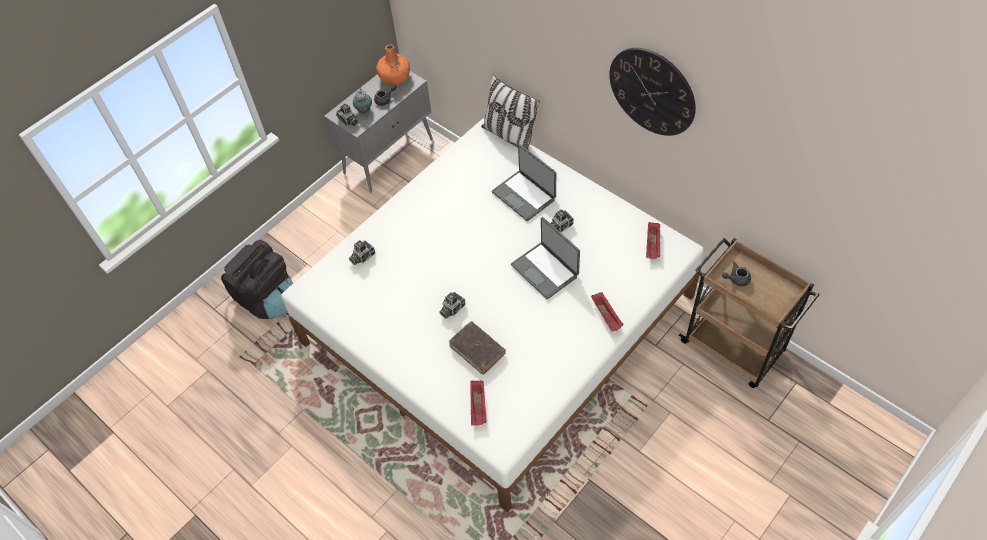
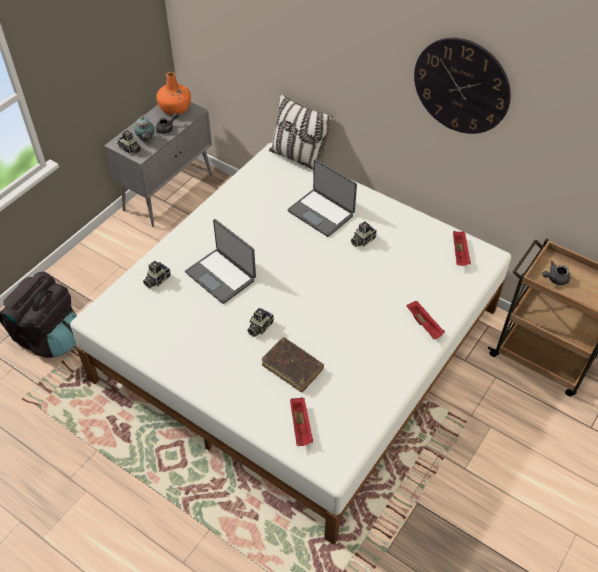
camera: 10 degrees left, 5 degrees down
(545, 270) = (354, 283): laptop -> laptop (221, 276)

